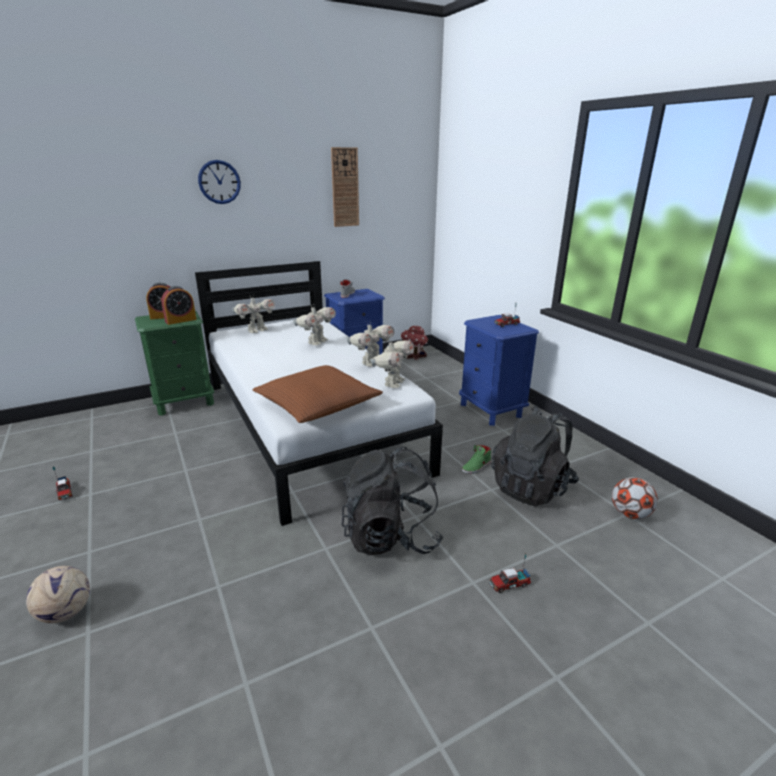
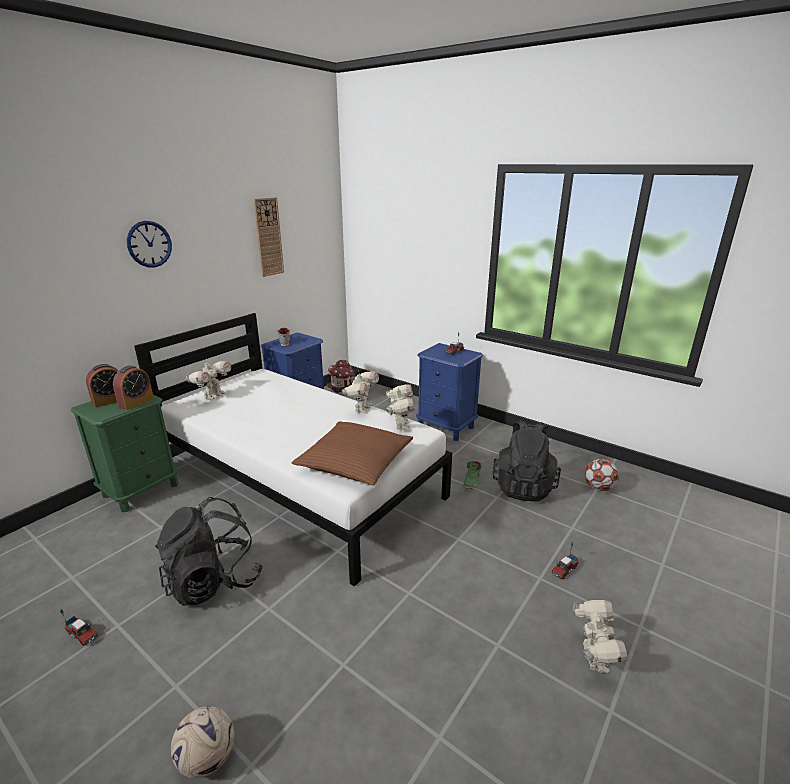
camera: 25 degrees left, 0 degrees up
(316, 342) = (290, 398): toy robot -> toy robot (592, 659)
(391, 537) = (453, 563): black backpack -> black backpack (214, 581)

